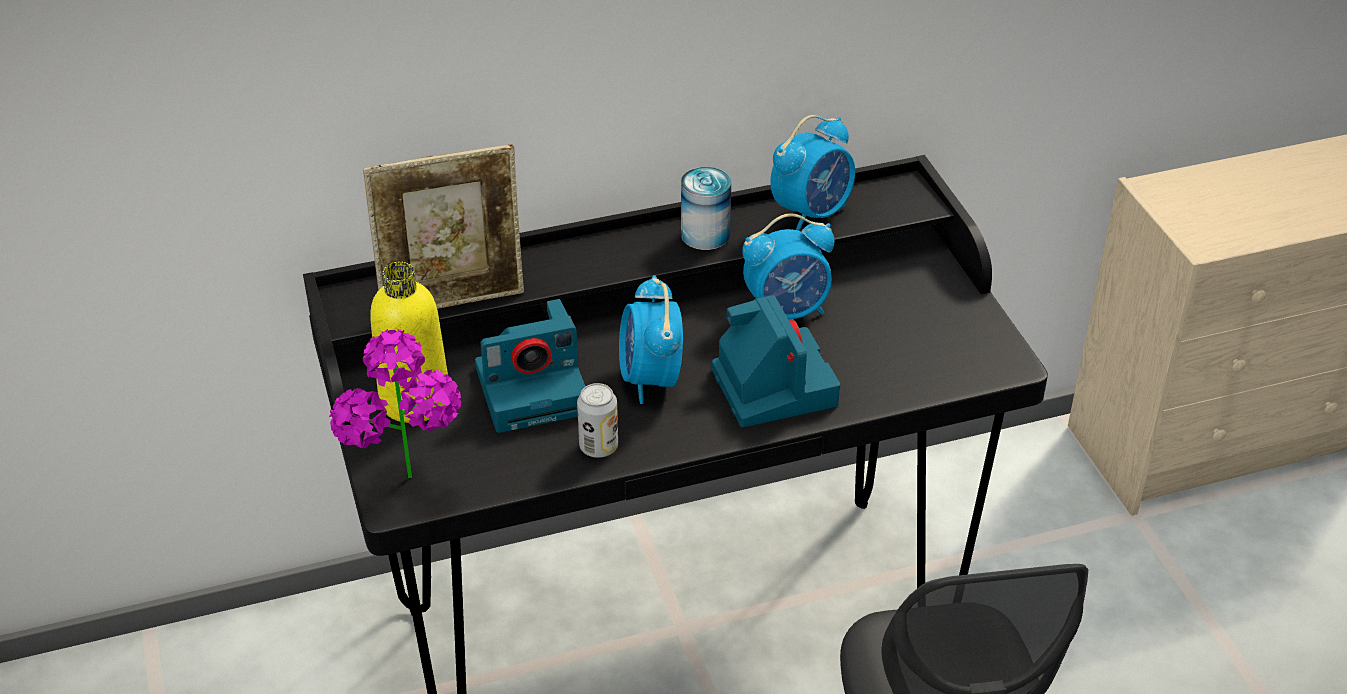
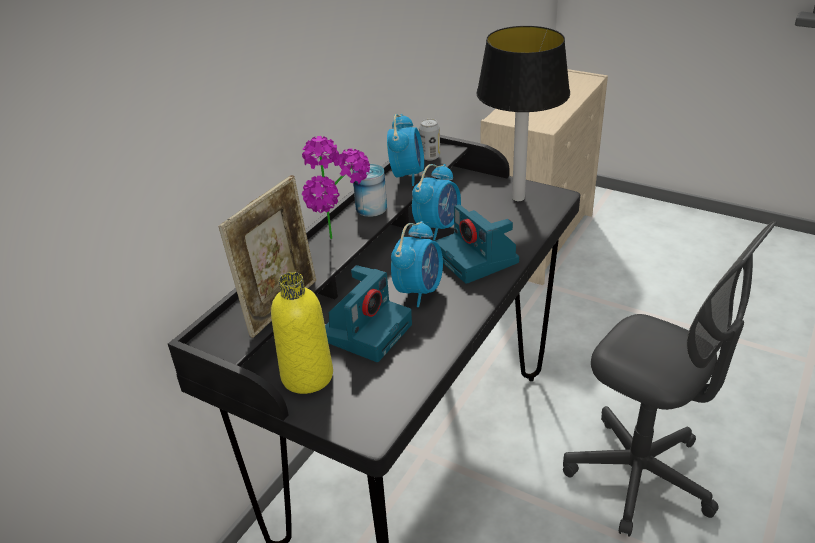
camera: 40 degrees left, 5 degrees down
(411, 493) = (374, 423): potted plant -> potted plant (341, 243)
(598, 447) = (440, 335): can -> can (430, 156)
(650, 379) = (419, 290): alarm clock -> alarm clock turned 105 degrees counterclockwise
(772, 385) = (478, 259): camera -> camera turned 150 degrees counterclockwise
(948, 332) = (517, 198): none -> table lamp

